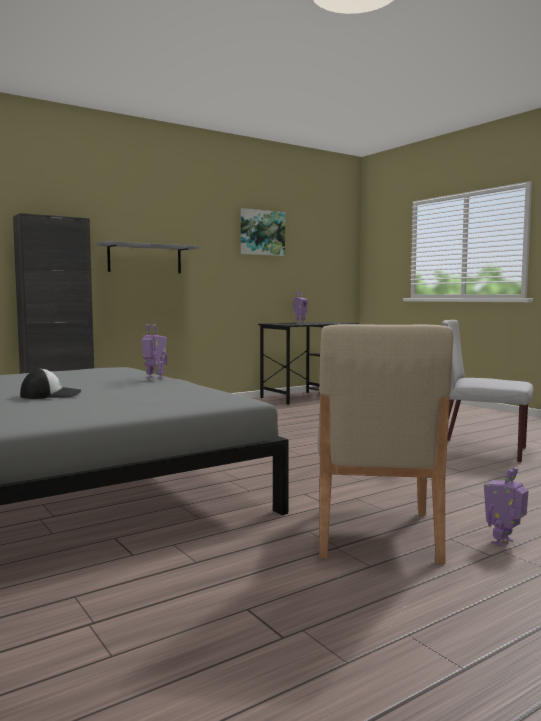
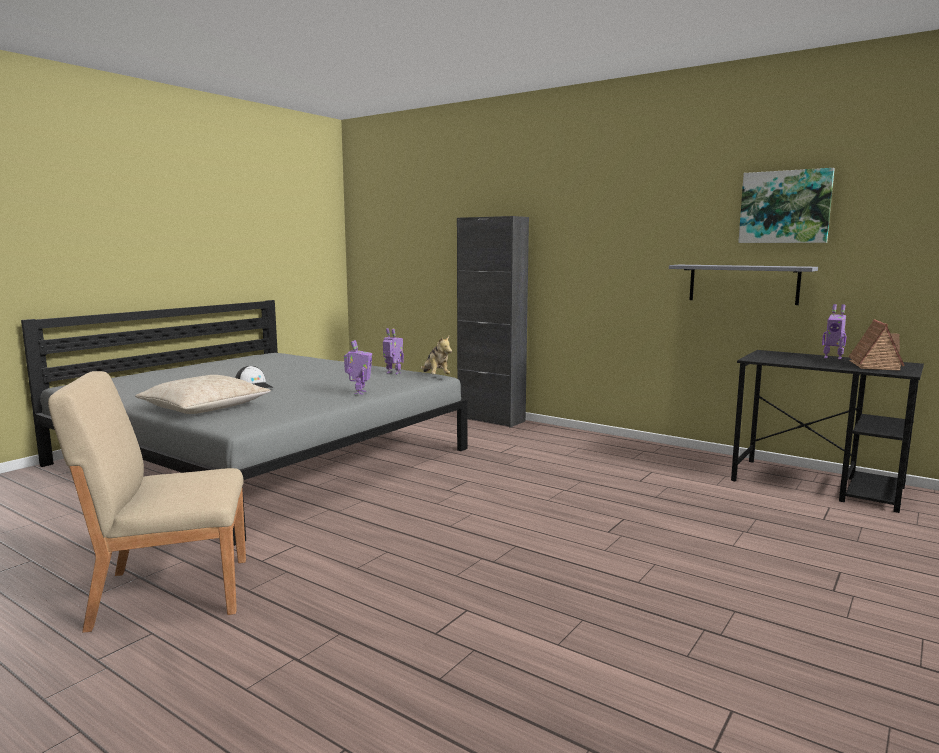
camera: 70 degrees right, 5 degrees up
(119, 367) = (435, 377): none -> plush toy
(132, 406) = (204, 408): none -> beige pillow
(145, 259) = (598, 254): grey shelf -> grey shelf (743, 284)
(327, 322) = (873, 365): none -> toy house
(483, 451) = (583, 652): grey chair -> none
(503, 542) = (133, 668): toy robot -> toy robot (393, 373)

